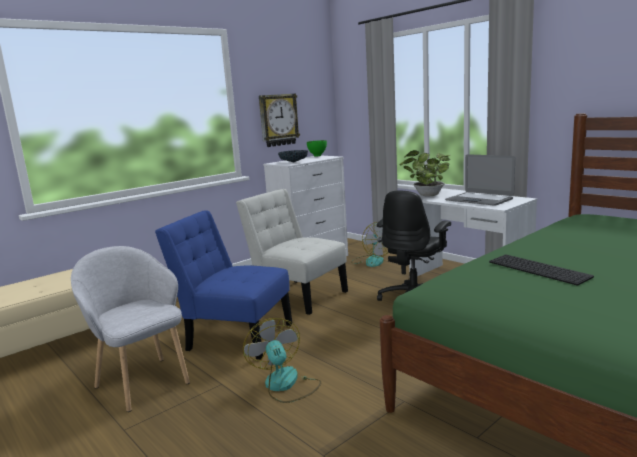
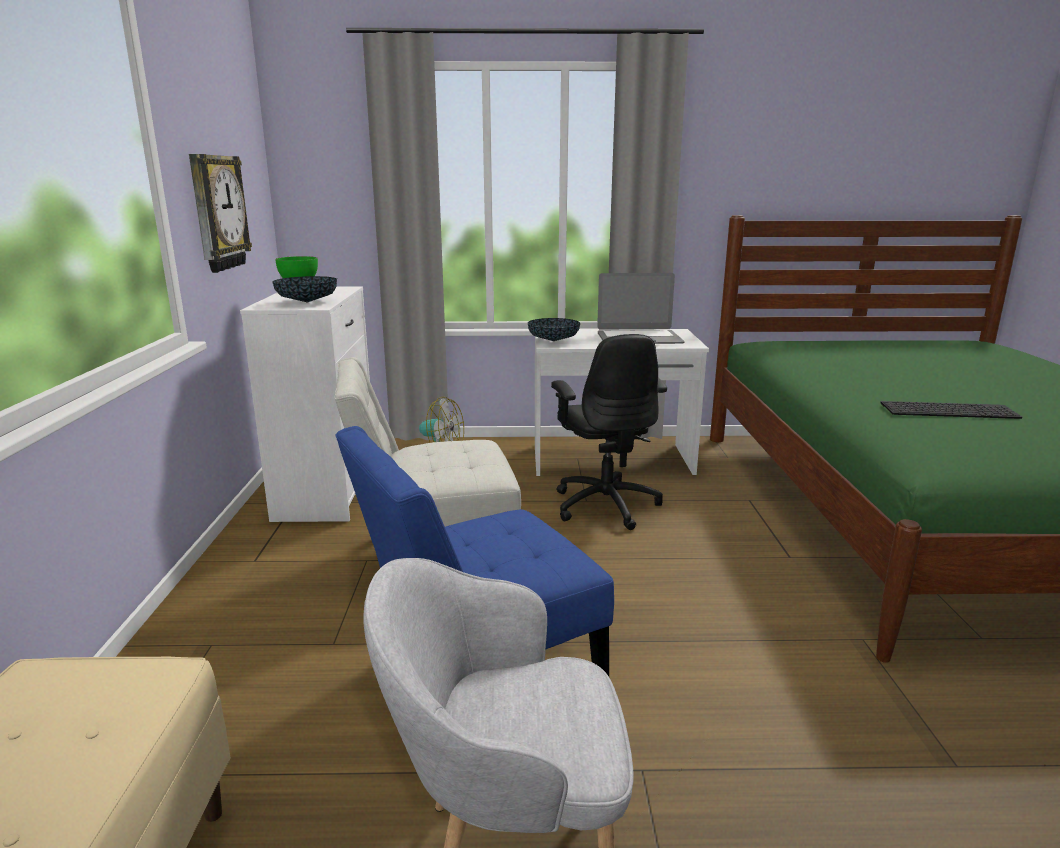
camera: 50 degrees left, 5 degrees up
(285, 385) = (722, 706): fan -> none
(426, 195) = (553, 341): potted plant -> bowl

